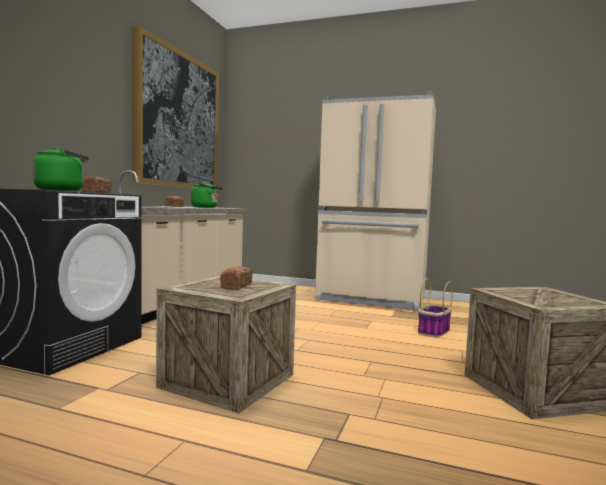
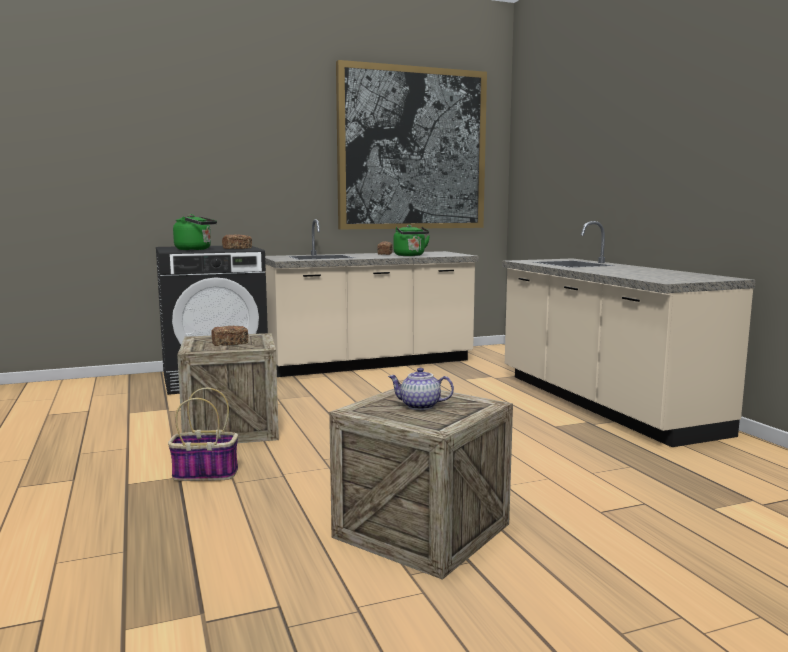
camera: 50 degrees right, 5 degrees up
(371, 300) = (602, 403): beige fridge -> beige counter
(433, 332) = (539, 454): basket -> basket (204, 474)
(542, 296) = (419, 406): none -> teapot

